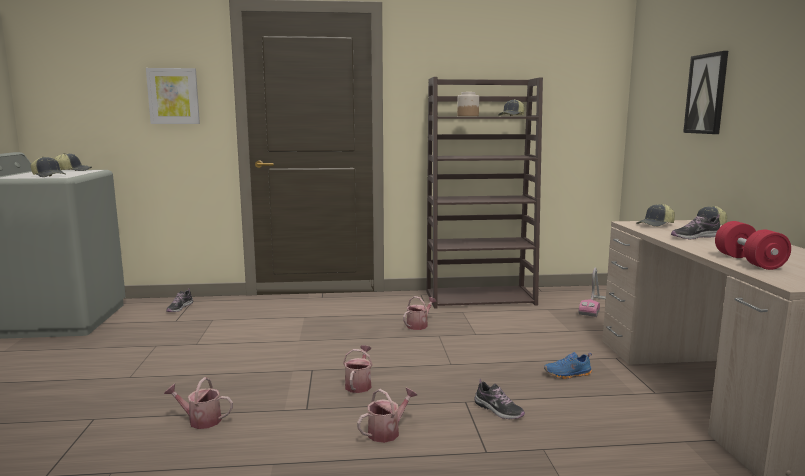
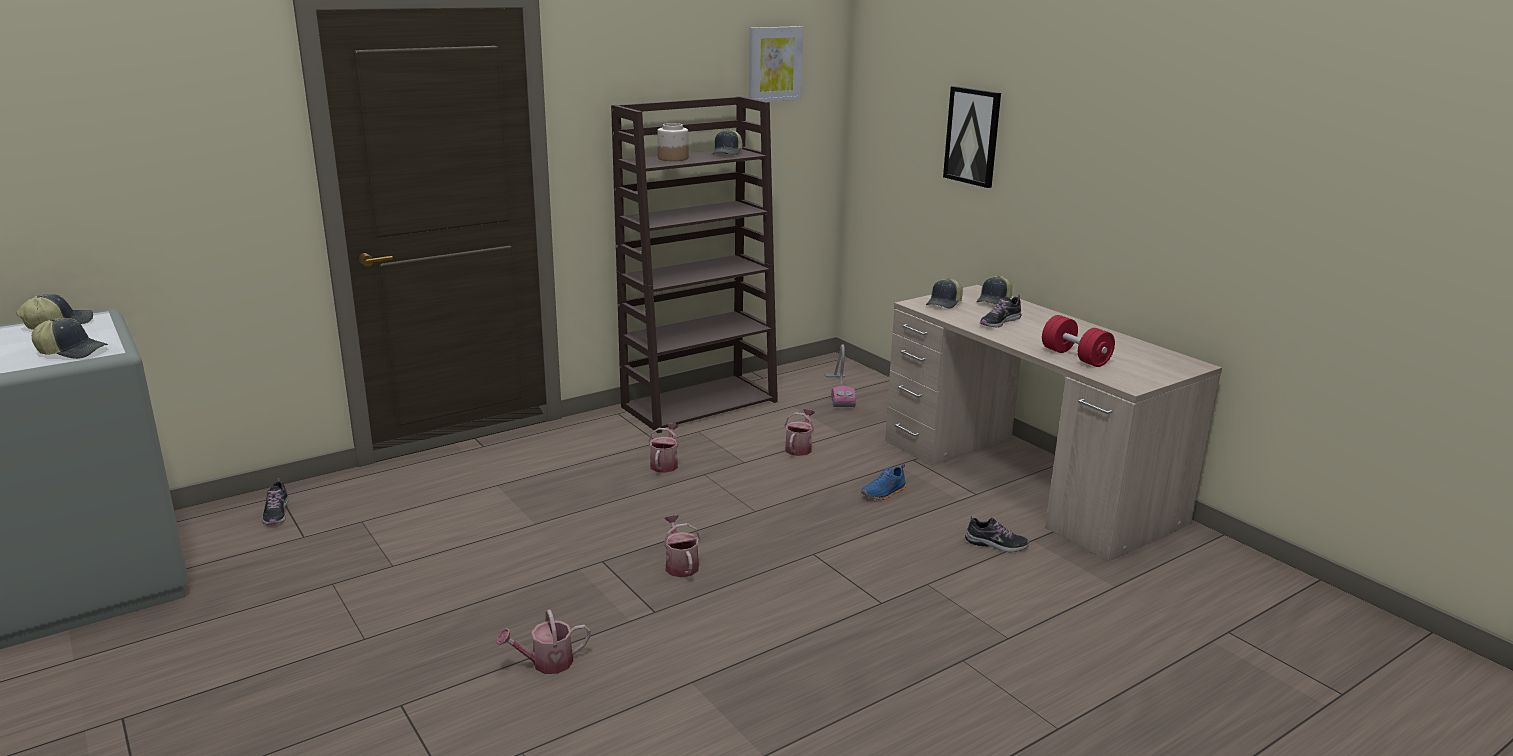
camera: 30 degrees left, 10 degrees up
(173, 96) = (205, 162): picture -> picture (774, 64)
(387, 431) = (769, 611): watering can -> watering can (799, 448)
(498, 410) = (853, 554): shoe -> shoe (996, 544)

